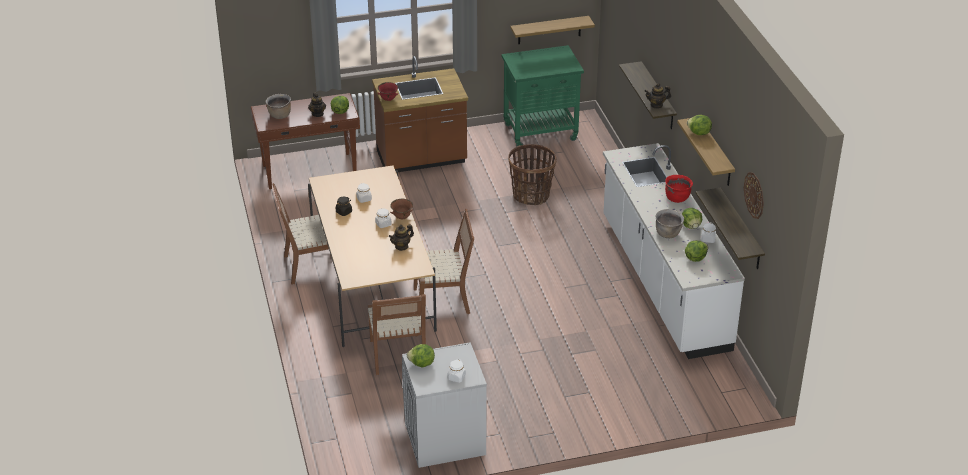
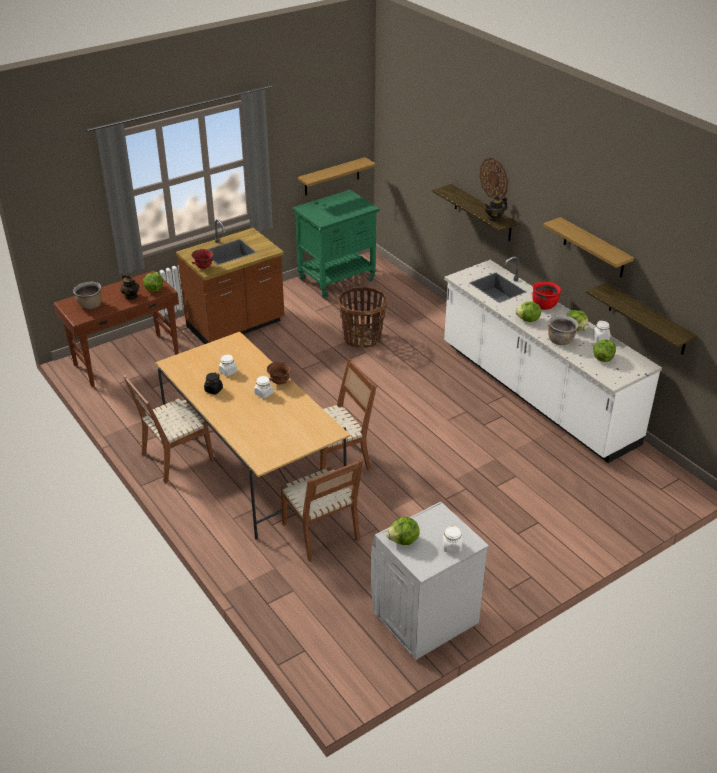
camera: 20 degrees left, 0 degrees up
(401, 246) = (297, 413): teapot -> none
(698, 133) = (573, 231): lettuce -> lettuce (528, 320)
(754, 195) = (674, 277): wall clock -> wall clock (494, 178)

